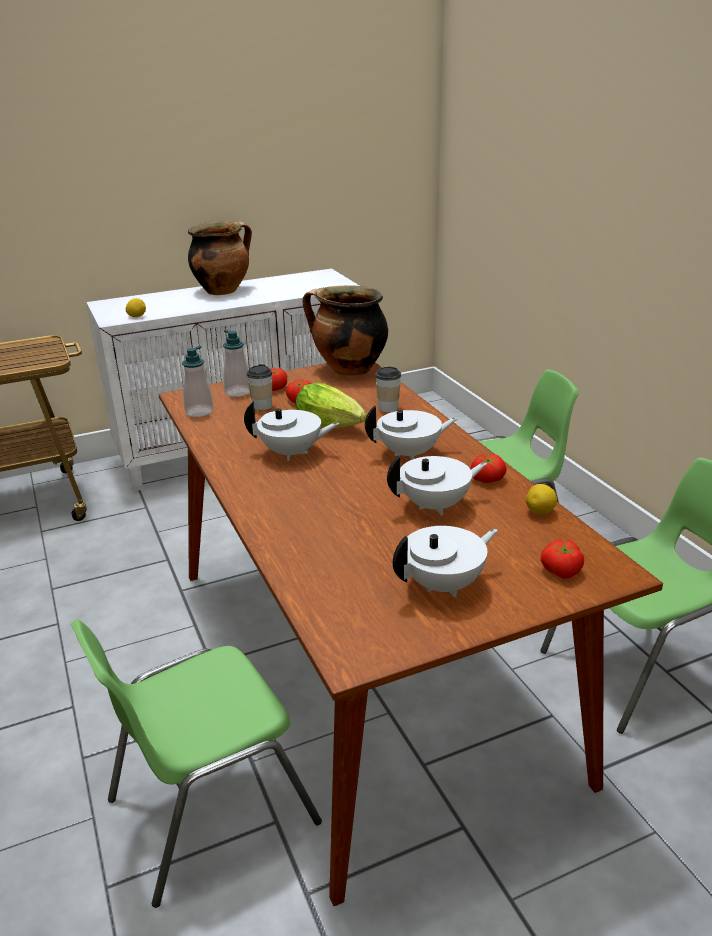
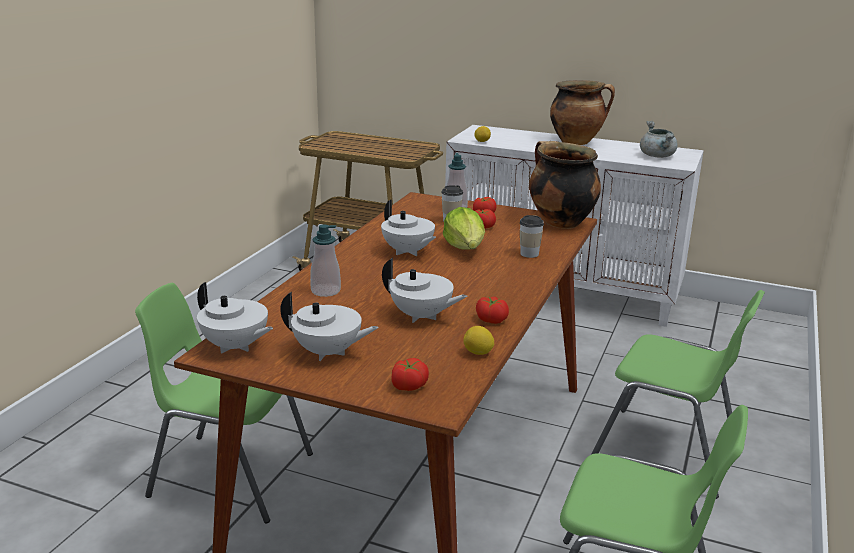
camera: 45 degrees right, 5 degrees down
(199, 412) = (408, 210): soap dispenser -> soap dispenser (325, 291)
(313, 284) = (658, 156): none -> grey cooking pot
(410, 454) = (477, 284): white teapot -> white teapot (235, 347)

